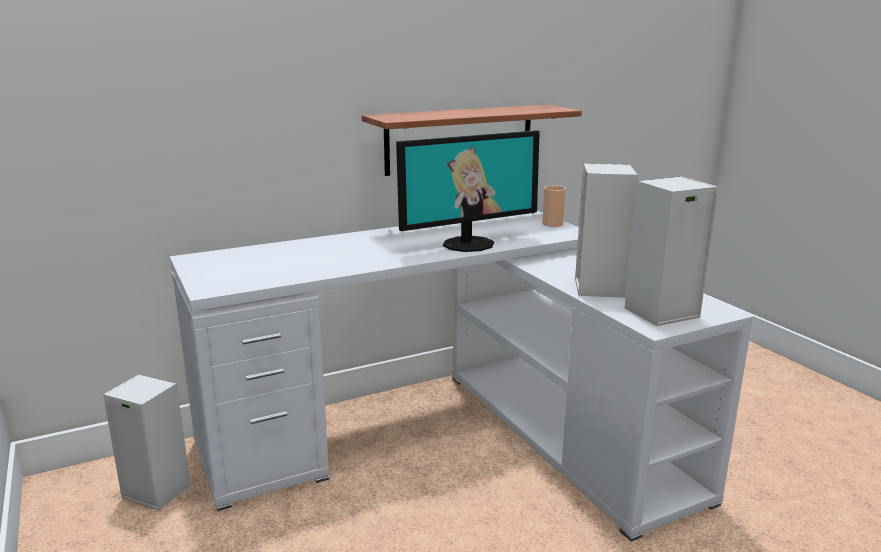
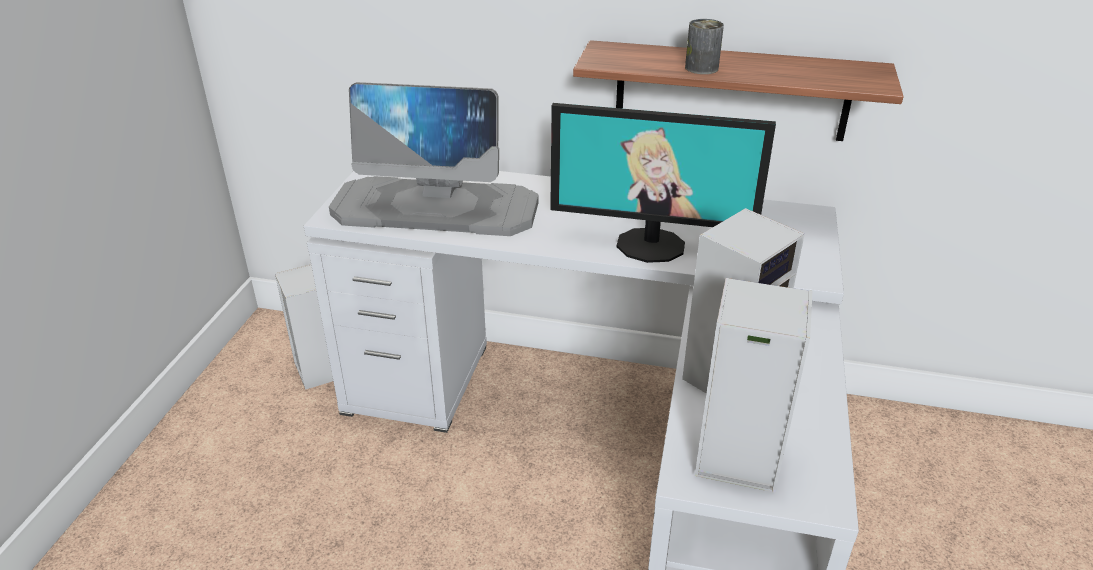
camera: 40 degrees right, 15 degrees up
(290, 265) = (437, 208): none -> monitor
(461, 114) = (701, 68): none -> can
(552, 223) = (813, 246): cup -> none

